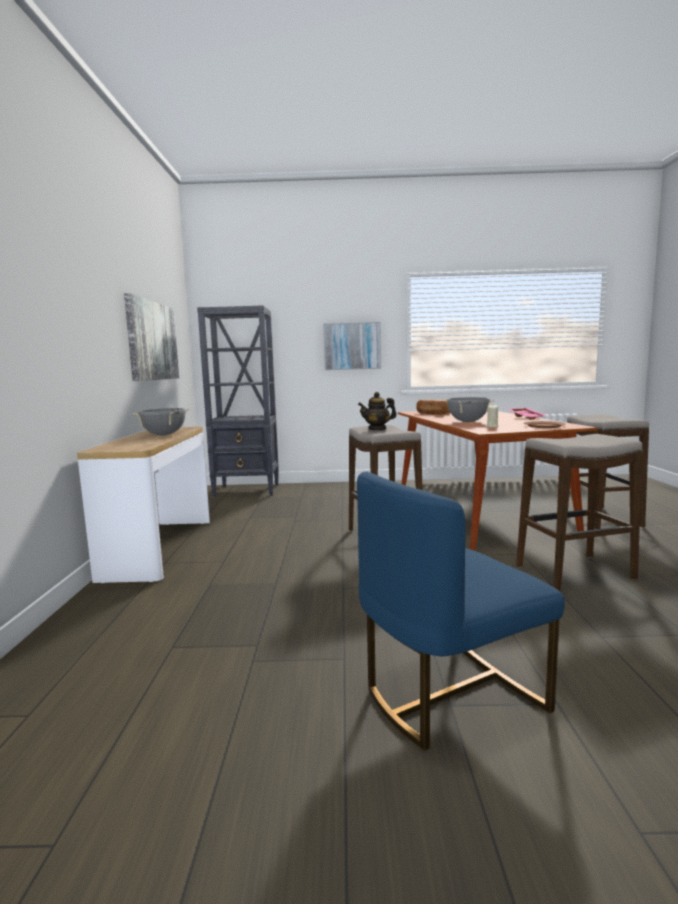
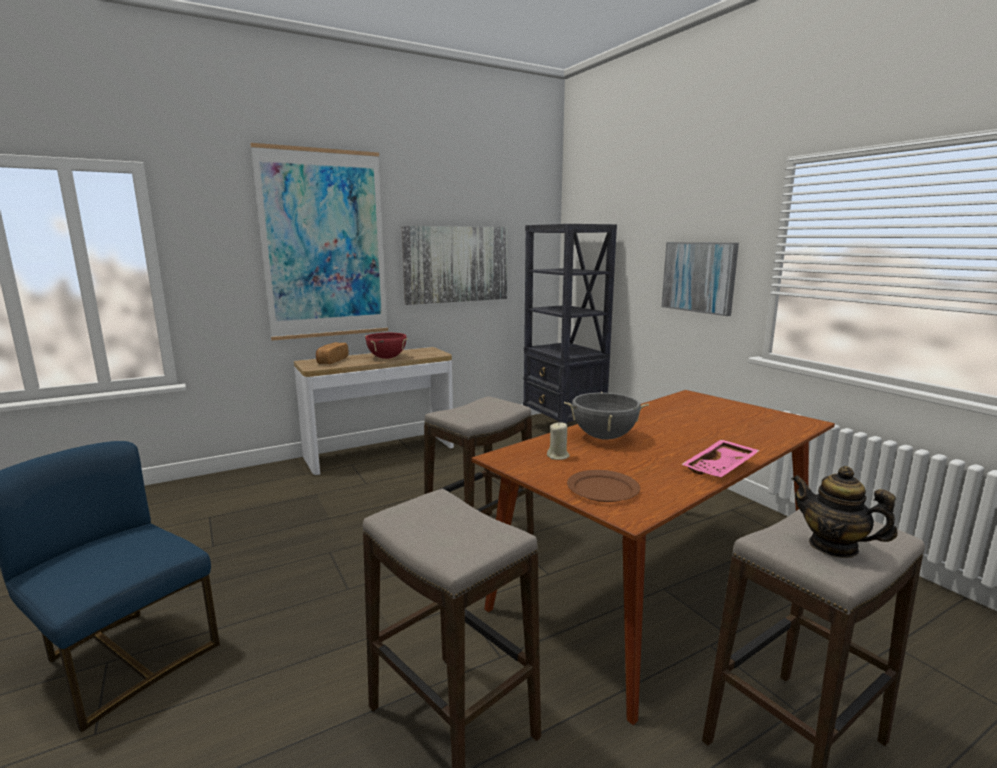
camera: 60 degrees right, 5 degrees up
(82, 304) = (324, 245): none -> picture
(164, 435) = (387, 358): grey cooking pot -> red cooking pot
(377, 429) = (480, 407): teapot -> teapot (833, 546)
(433, 414) = (683, 408): bread -> bread (332, 361)

